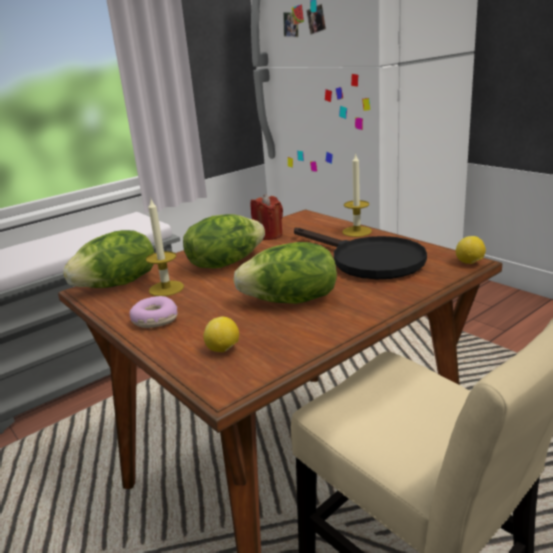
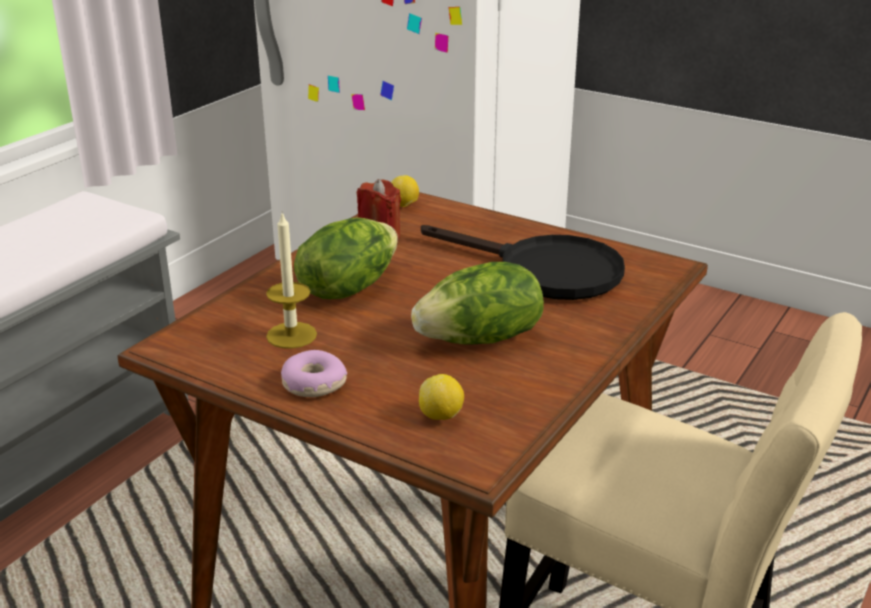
camera: 20 degrees left, 5 degrees up
(118, 284) = (210, 334): lettuce -> none
(357, 231) = (502, 225): candle -> none
(469, 263) = (672, 267): lemon -> lemon (403, 206)

